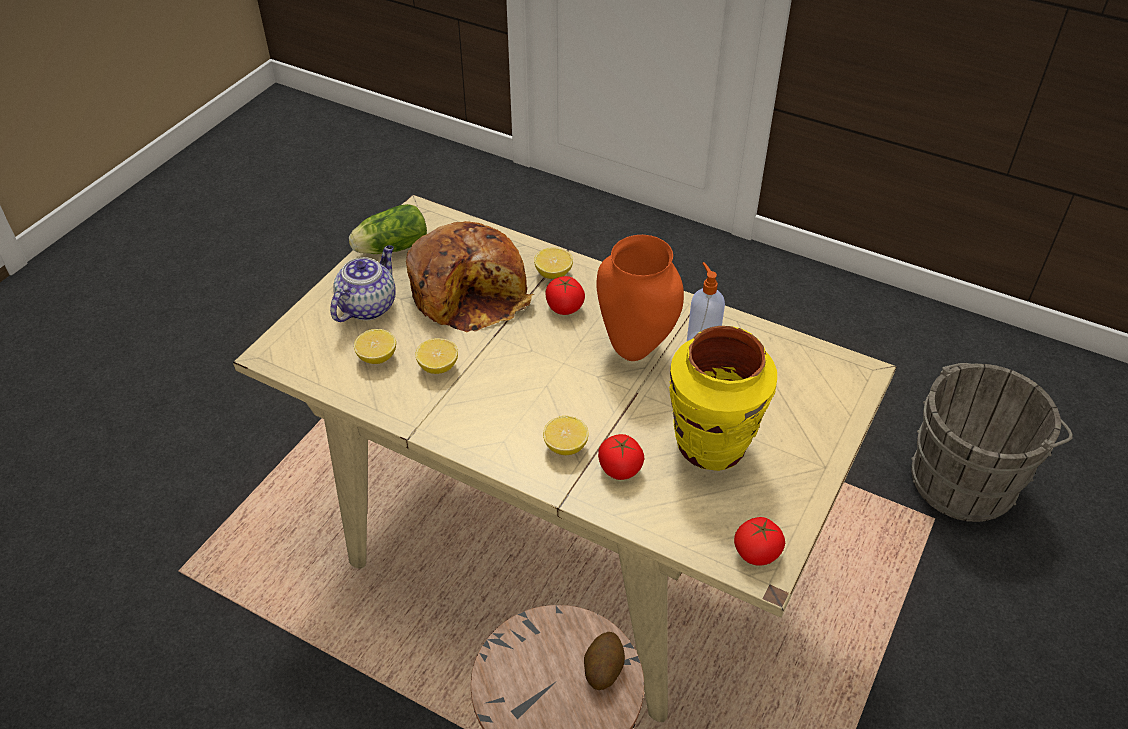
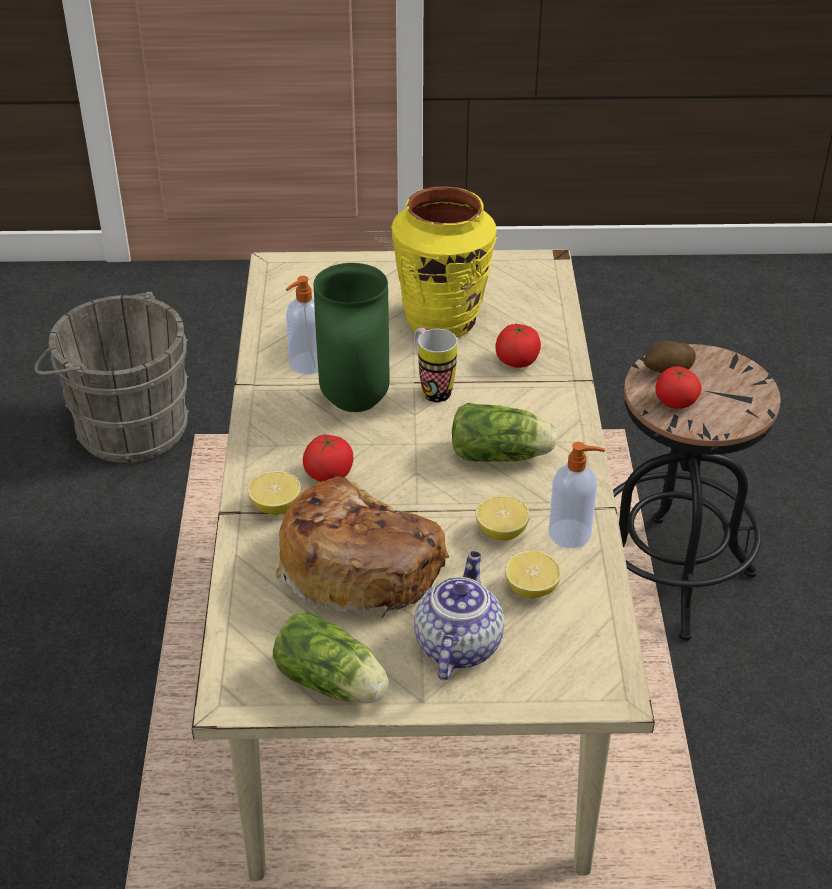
camera: 120 degrees left, 5 degrees down
(368, 305) = (457, 644): teapot -> teapot turned 105 degrees clockwise
(403, 401) = (571, 534): none -> soap dispenser
(512, 403) = (503, 455): none -> lettuce
(565, 446) = (523, 401): lemon -> none
(621, 398) = (431, 388): none -> mug
(636, 348) = (352, 402): orange vase -> green vase
(756, 553) = (532, 271): tomato -> tomato (675, 402)

